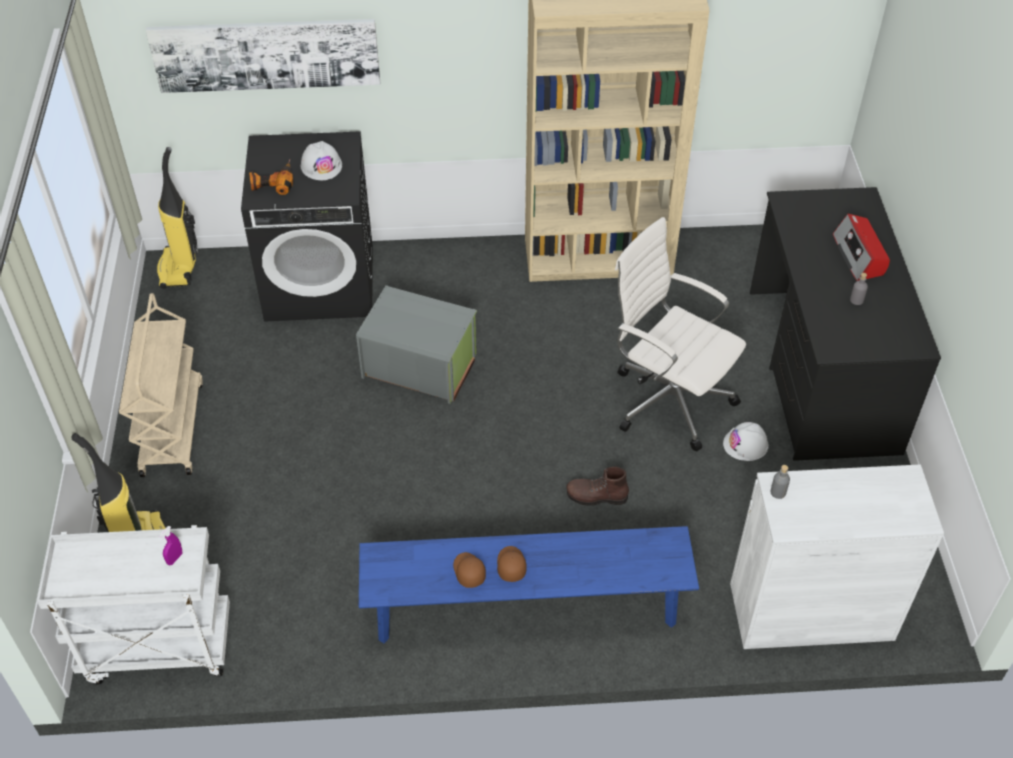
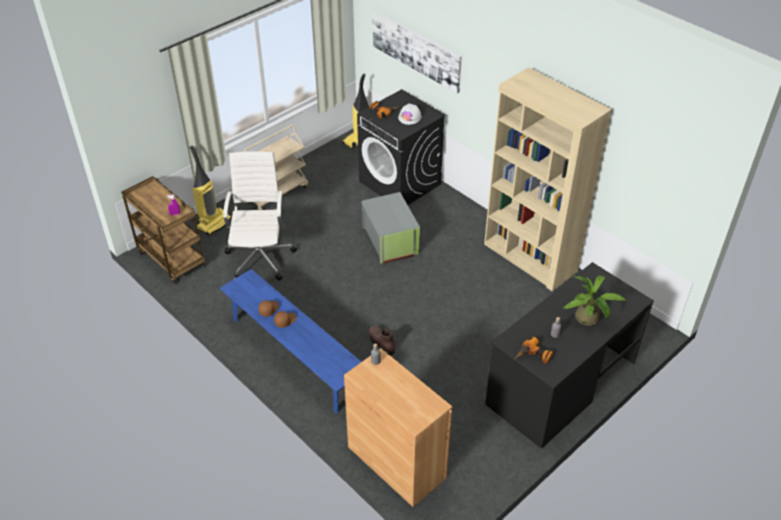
camera: 50 degrees right, 5 degrees down
(156, 648) = (170, 259): white cart -> brown cart
(668, 399) = (469, 335): white office chair -> white office chair (260, 257)
(746, 444) = (474, 380): white hard hat -> none
(811, 611) = (396, 462): white cabinet -> brown cabinet
(859, 256) = (589, 319): radio -> potted plant
(876, 341) = (534, 356): none -> power drill

